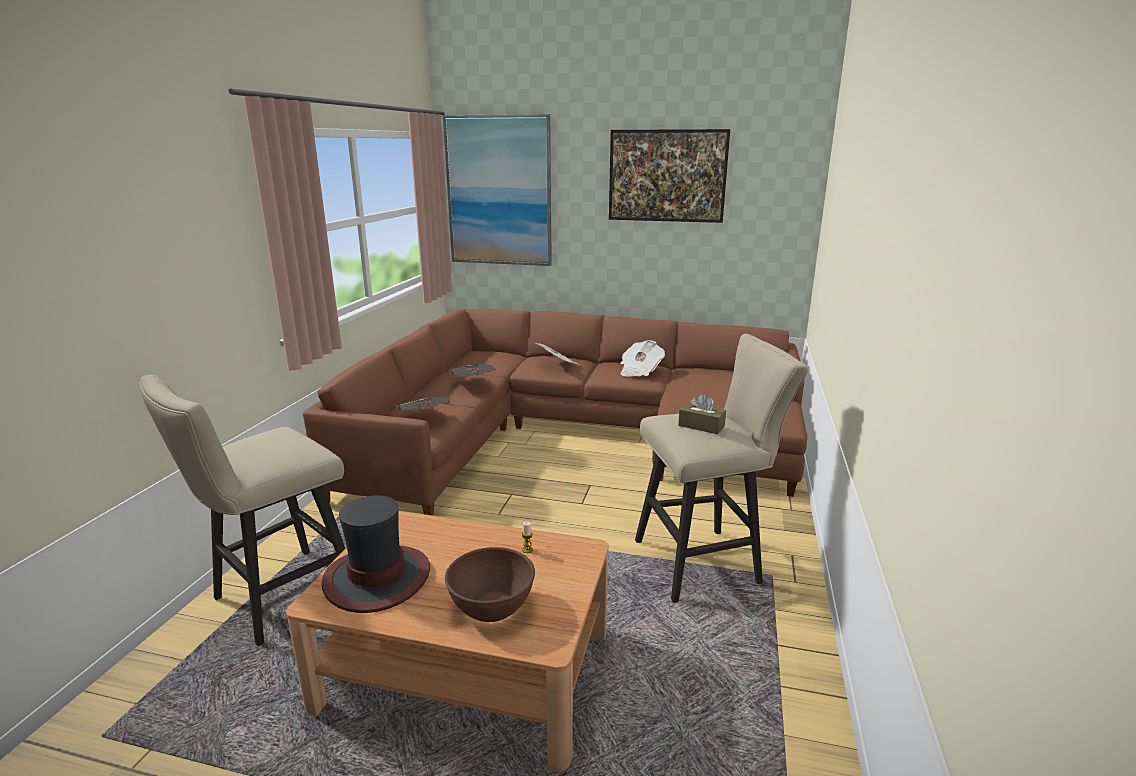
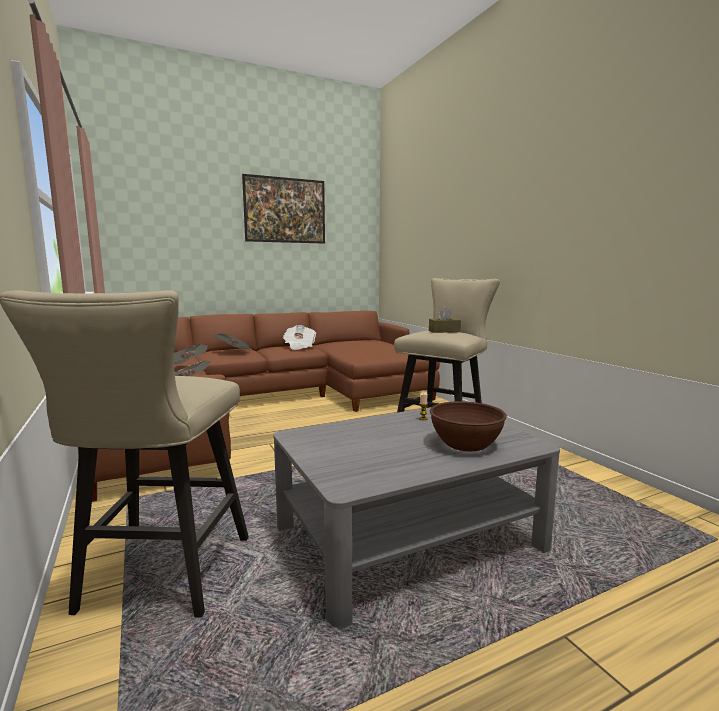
camera: 40 degrees left, 10 degrees down
(377, 578) = (361, 460): hat -> none
(466, 668) = (408, 536): brown coffee table -> grey coffee table
(499, 191) = (146, 217): picture -> none

